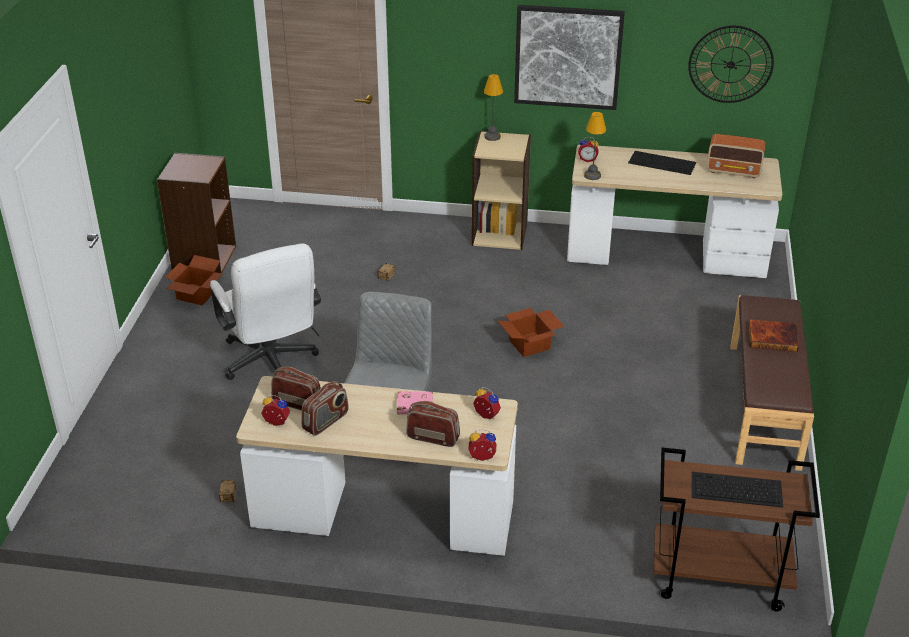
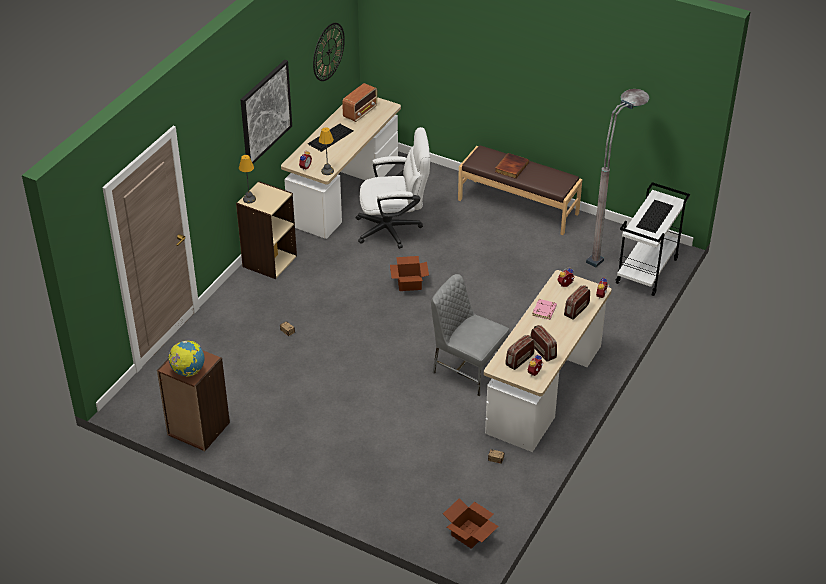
camera: 70 degrees left, 5 degrees up
(178, 169) = (188, 371): none -> globe
(195, 295) = (249, 441): cardboard box -> cardboard box (469, 535)
(271, 364) = (363, 413): white office chair -> white office chair (394, 228)
(718, 578) = (647, 272): brown cart -> white cart
(745, 523) = (611, 248): none -> grey floor lamp

